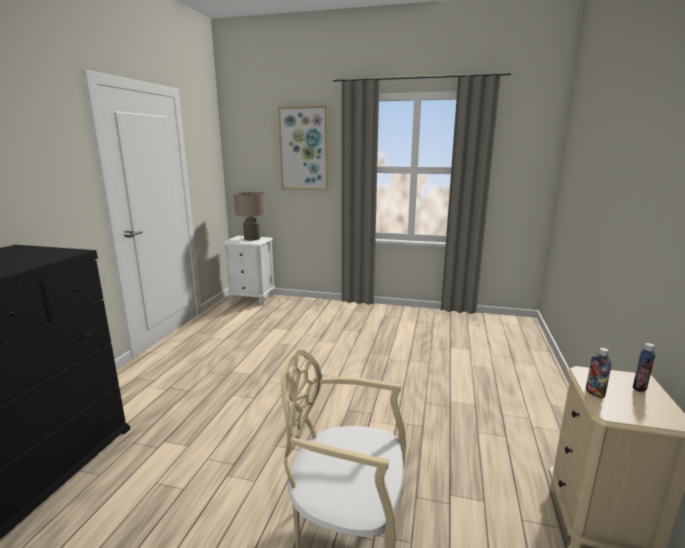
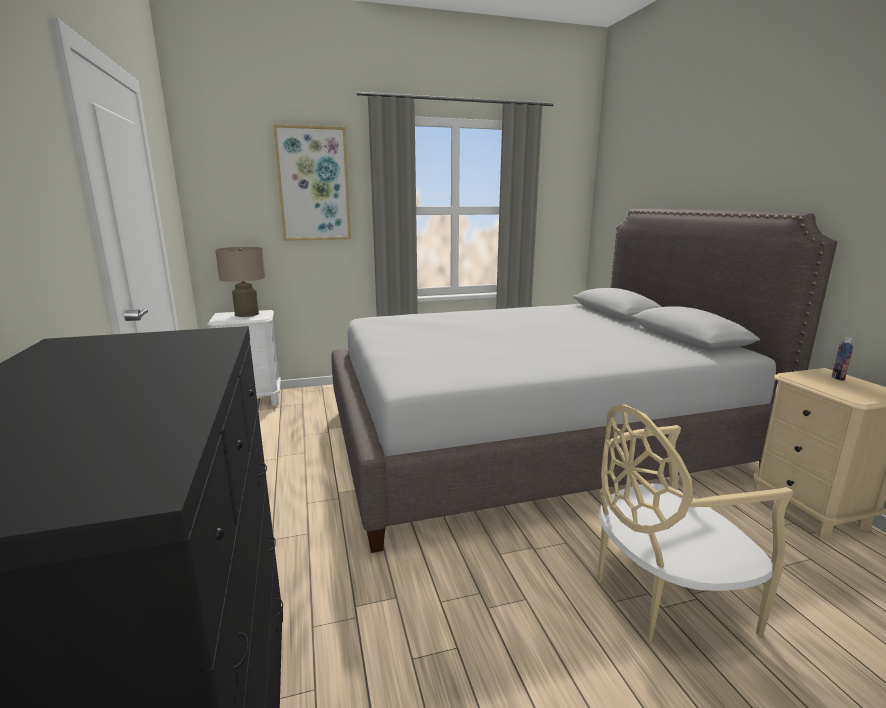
camera: 30 degrees left, 0 degrees up
(400, 373) = (529, 439): none -> grey bed
(594, 393) = (826, 388): bottle -> none

